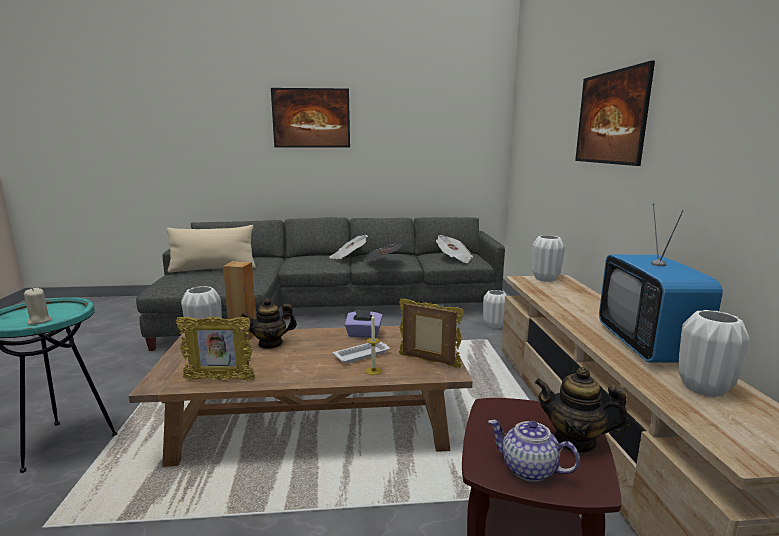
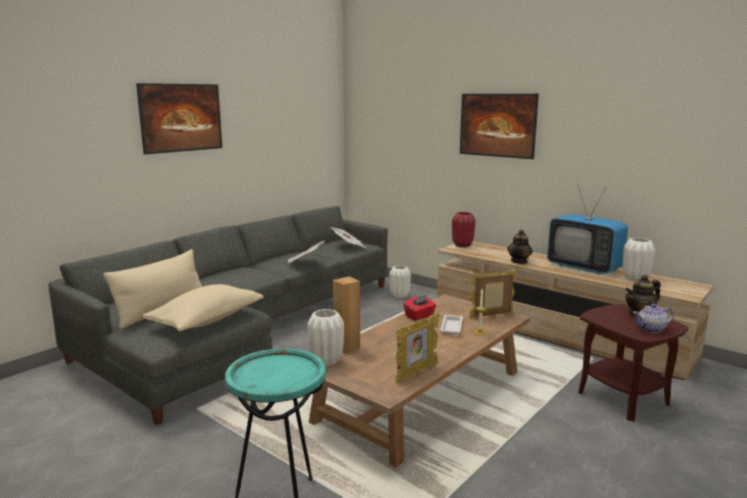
camera: 45 degrees left, 0 degrees up
(39, 321) = (296, 374): beige candle -> none
(214, 282) = (207, 321): none -> beige pillow
(270, 343) = (381, 344): teapot -> teapot (519, 261)
(348, 257) = (260, 266): newspaper -> none
(363, 334) = (419, 316): purple tissue box -> red tissue box
(545, 279) = (462, 245): white vase -> red vase

